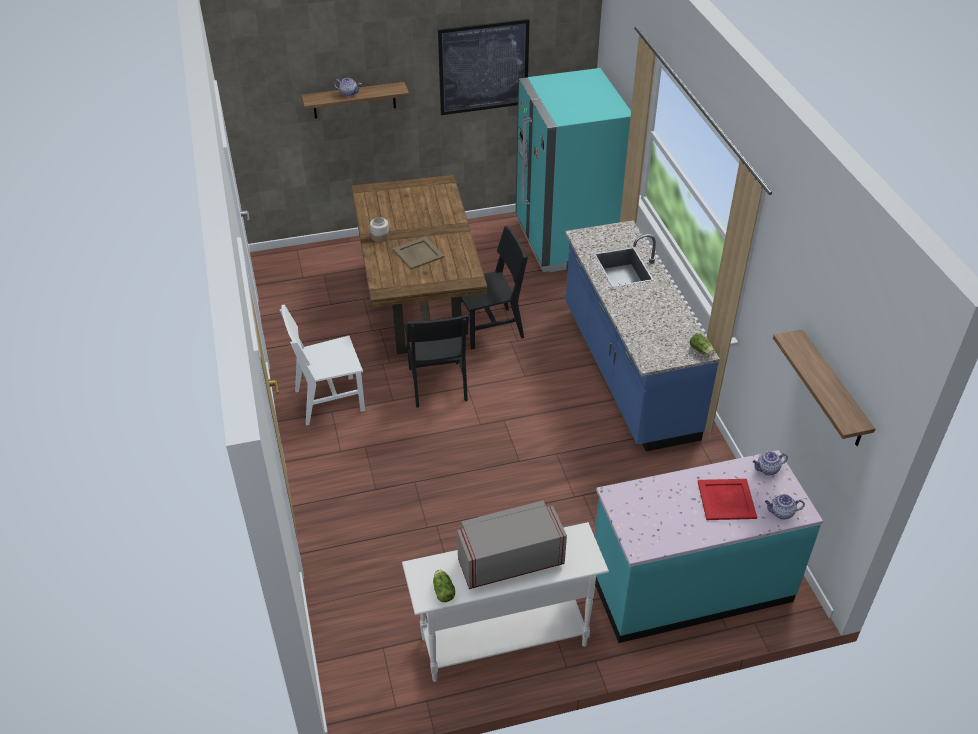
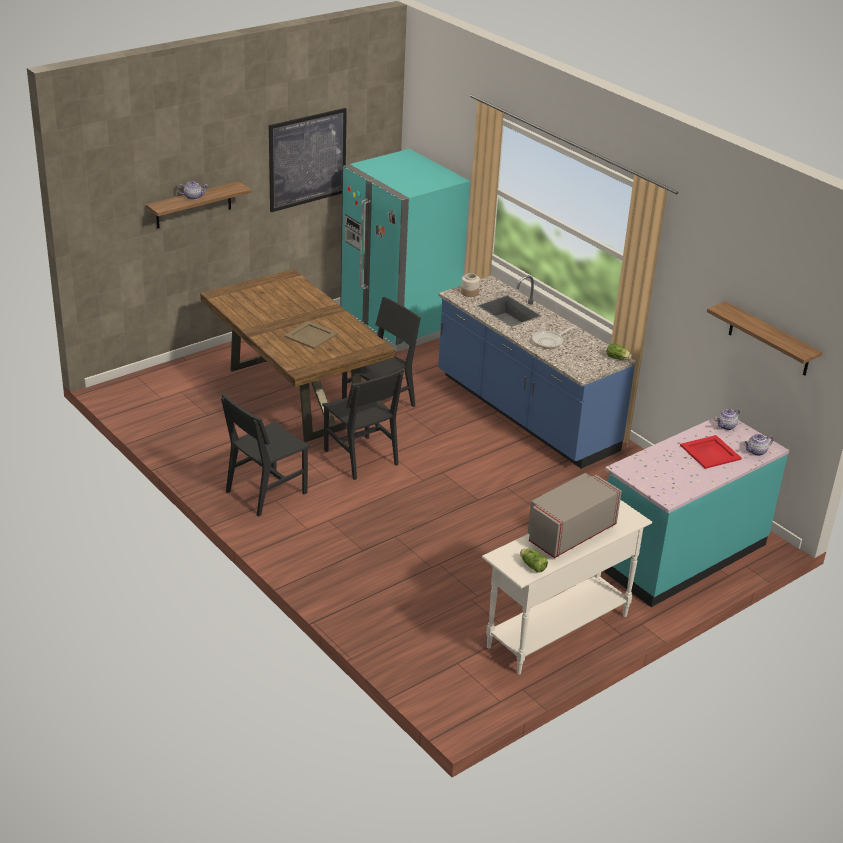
camera: 25 degrees left, 10 degrees down
(329, 400) = (266, 492): white chair -> black chair
(380, 237) = (263, 329): jar -> jar (469, 293)
(641, 313) = (549, 341): none -> frying pan

